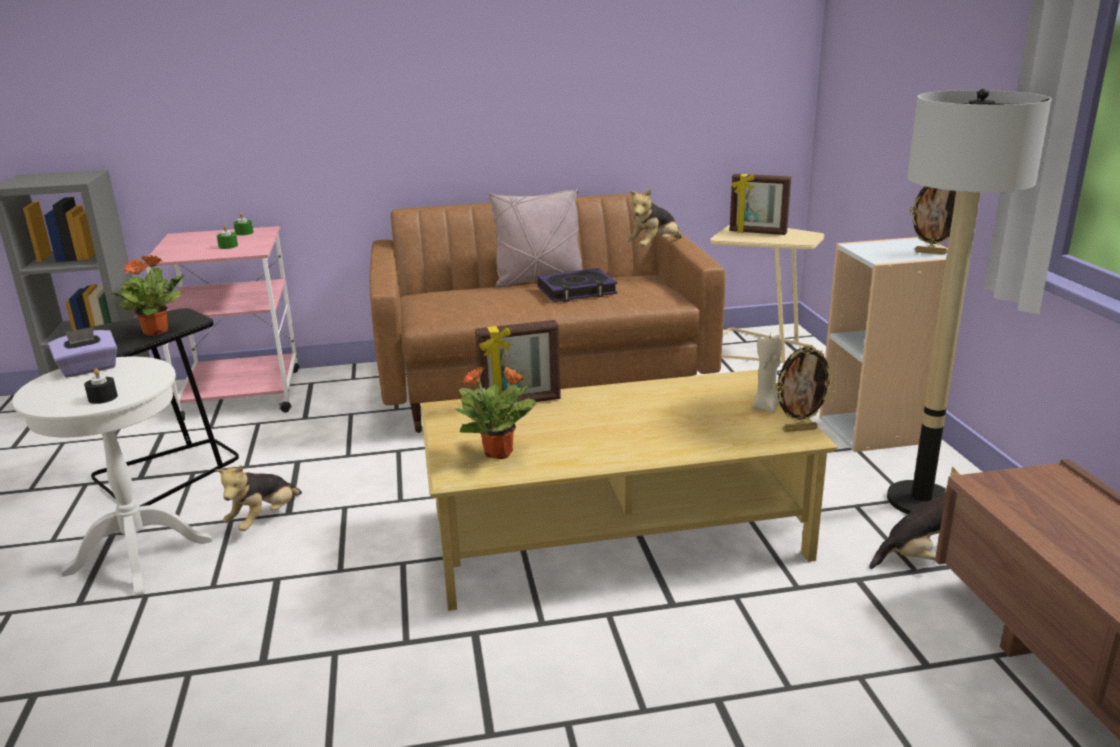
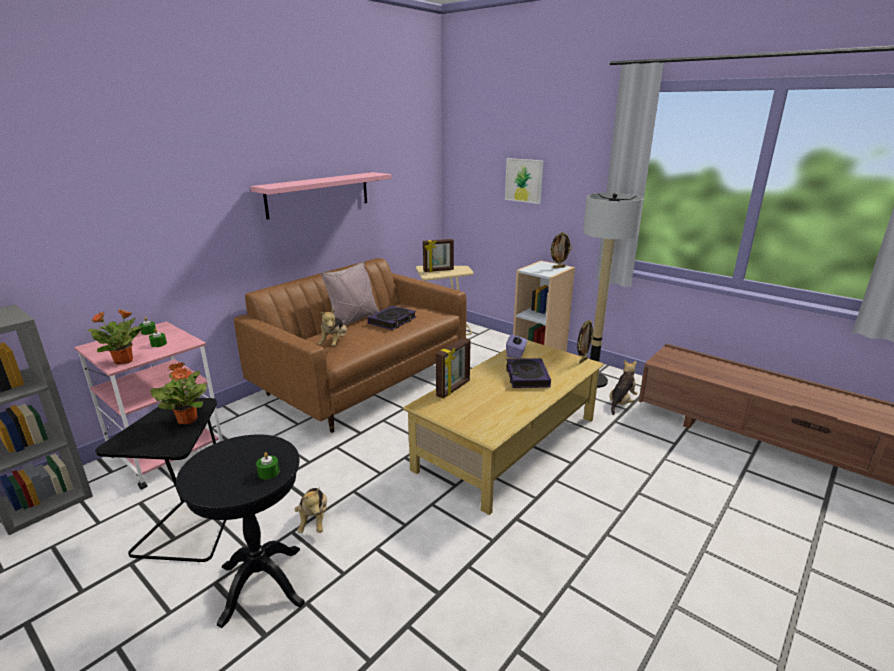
camera: 40 degrees left, 0 degrees up
(89, 369) = (210, 460): purple tissue box -> purple tissue box (516, 353)
(103, 398) = (268, 472): black candle -> green candle
(139, 556) = (262, 584): white side table -> black side table
(499, 453) = (490, 417): potted plant -> potted plant (125, 361)
(536, 74) = (319, 194): none -> pink shelf
(654, 247) = (413, 288): plush toy -> plush toy (334, 343)
(655, 421) = (527, 377): none -> book
(766, 407) = (555, 355): beige candle -> none
(917, 67) = (524, 180): none -> picture

